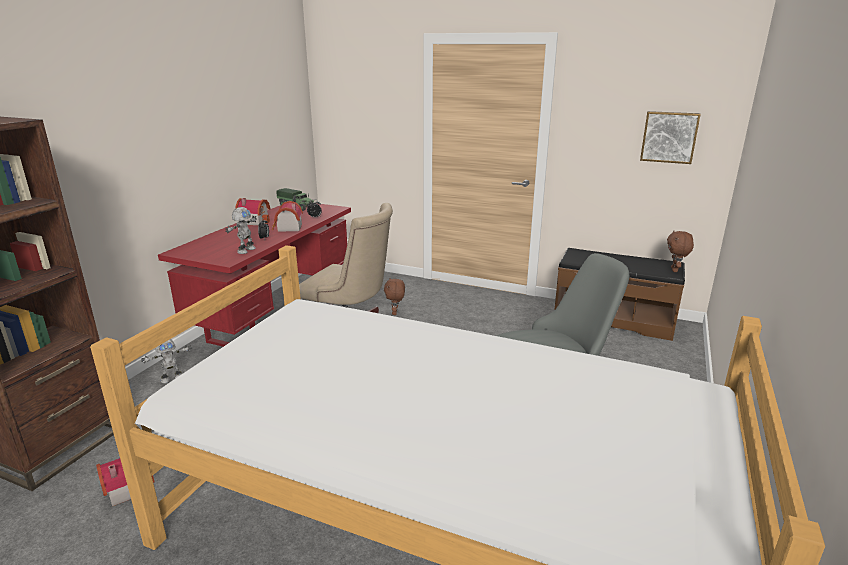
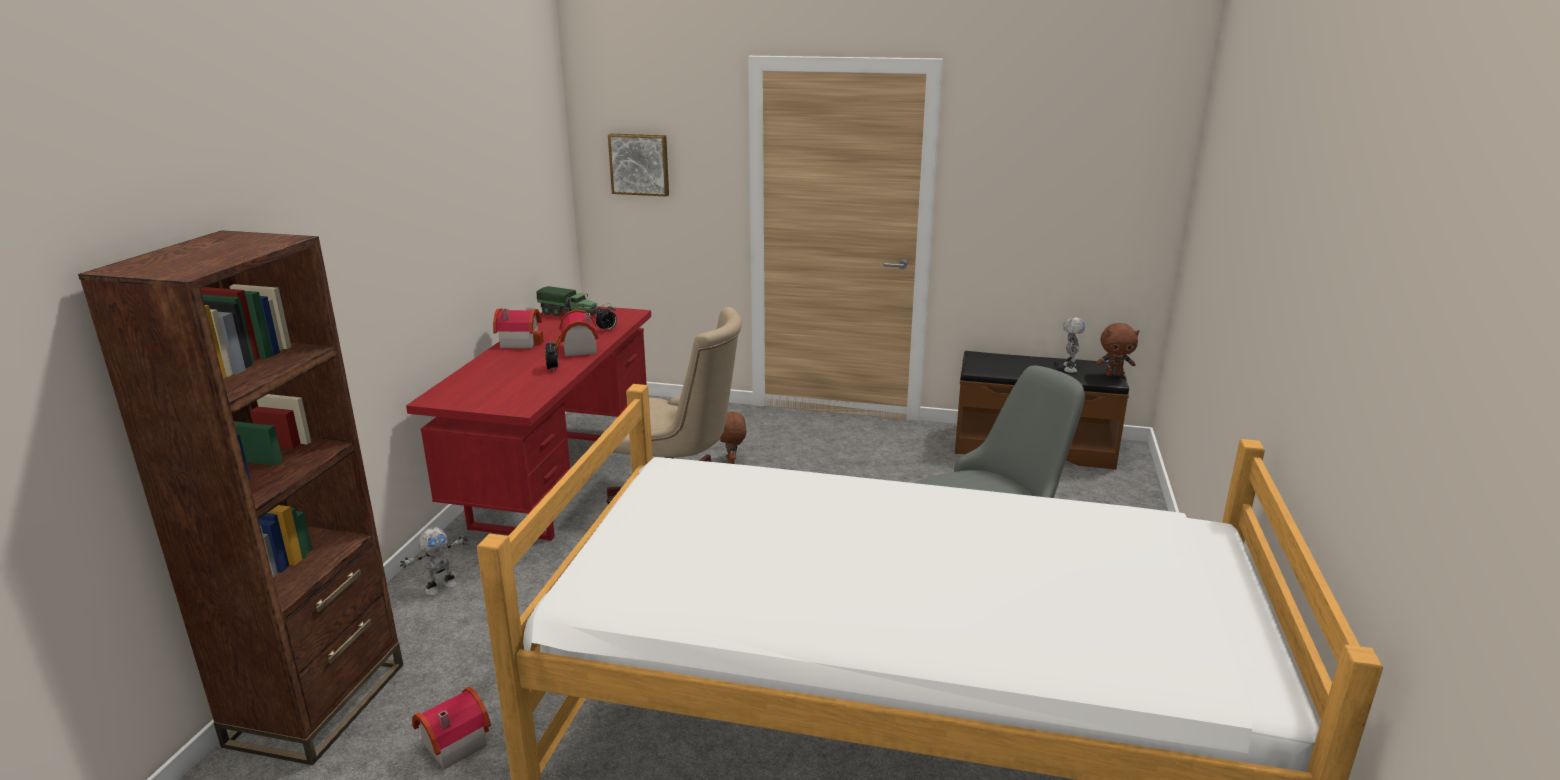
camera: 10 degrees left, 0 degrees up
(245, 250) = (536, 390): toy robot -> toy robot (1068, 368)
(669, 137) = (1096, 198): picture -> picture (639, 164)
(675, 270) = (1114, 375): brown plush toy -> brown plush toy turned 90 degrees counterclockwise

